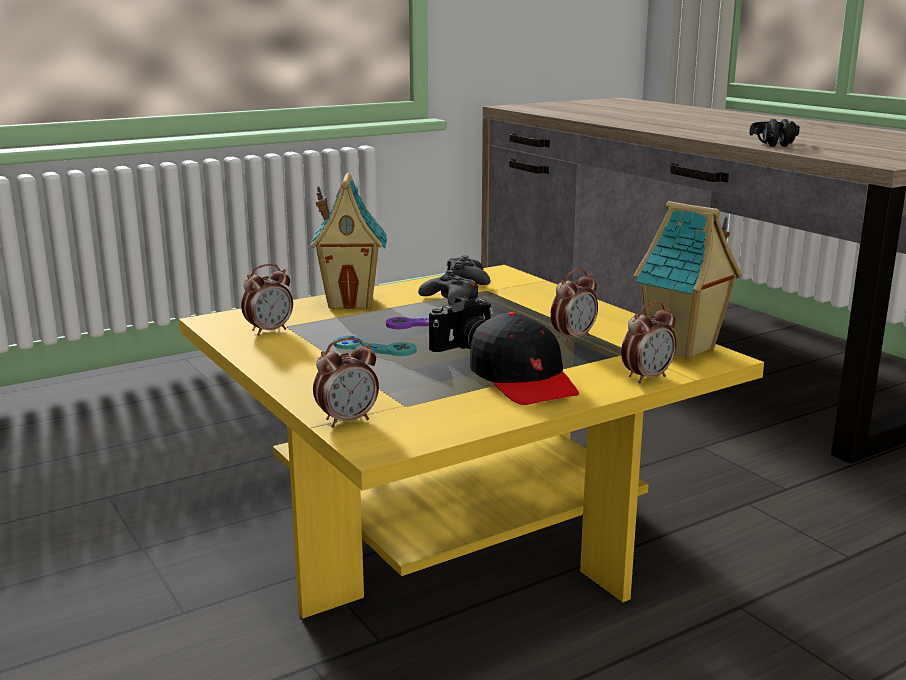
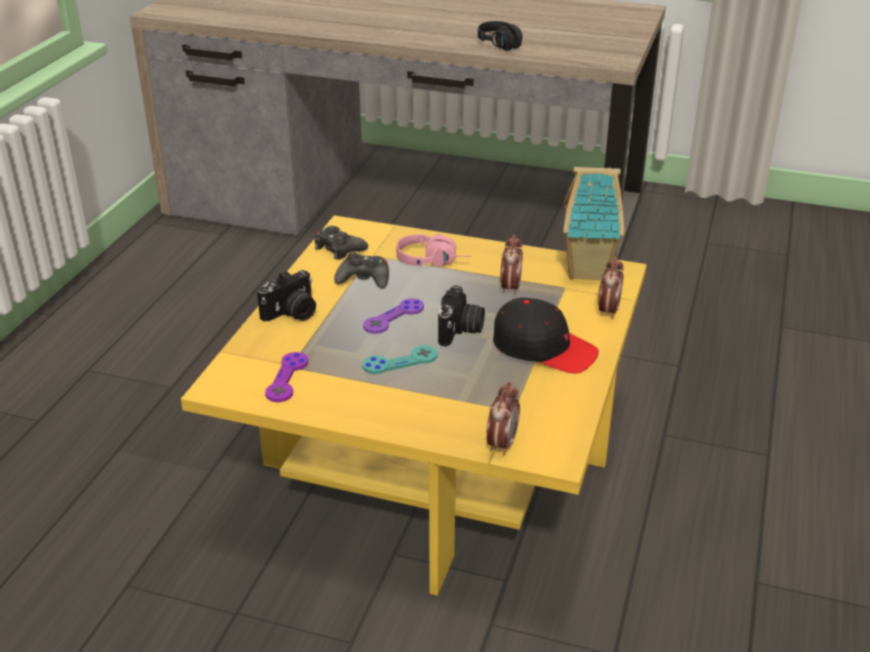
camera: 40 degrees left, 15 degrees up
(269, 331) = (287, 378): alarm clock -> purple game controller
(351, 302) = (292, 313): toy house -> camera
(534, 305) = (433, 261): none -> pink headphones

